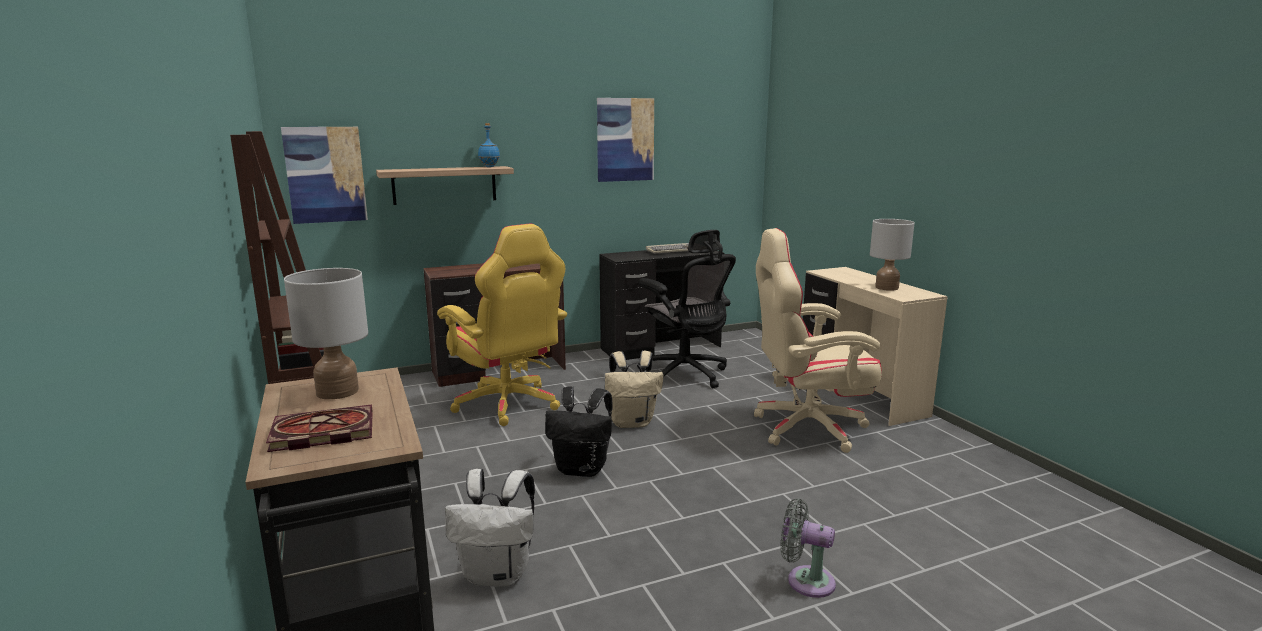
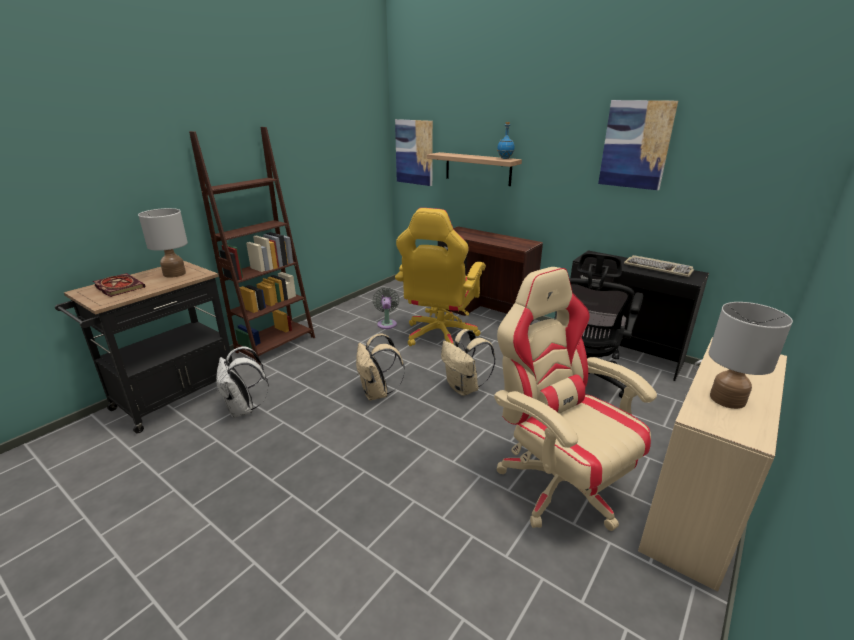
camera: 60 degrees right, 10 degrees up
(582, 469) = (377, 393): black backpack -> beige backpack
(805, 580) = (286, 549): grey fan -> grey fan (387, 323)

